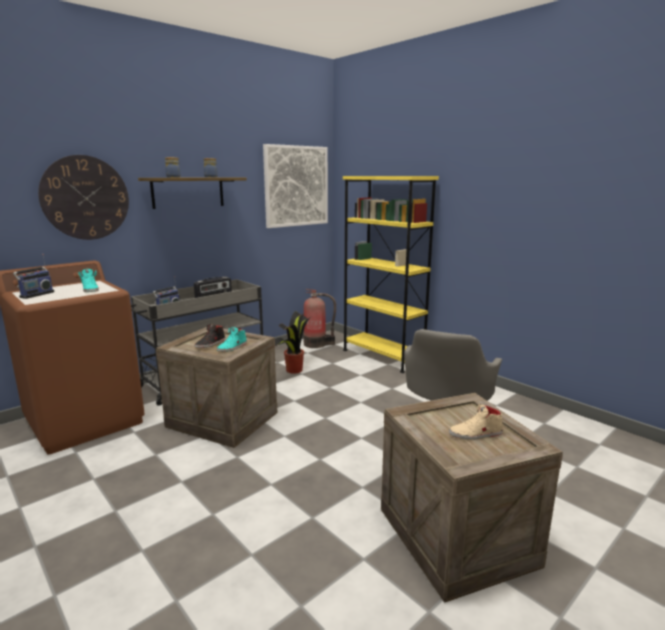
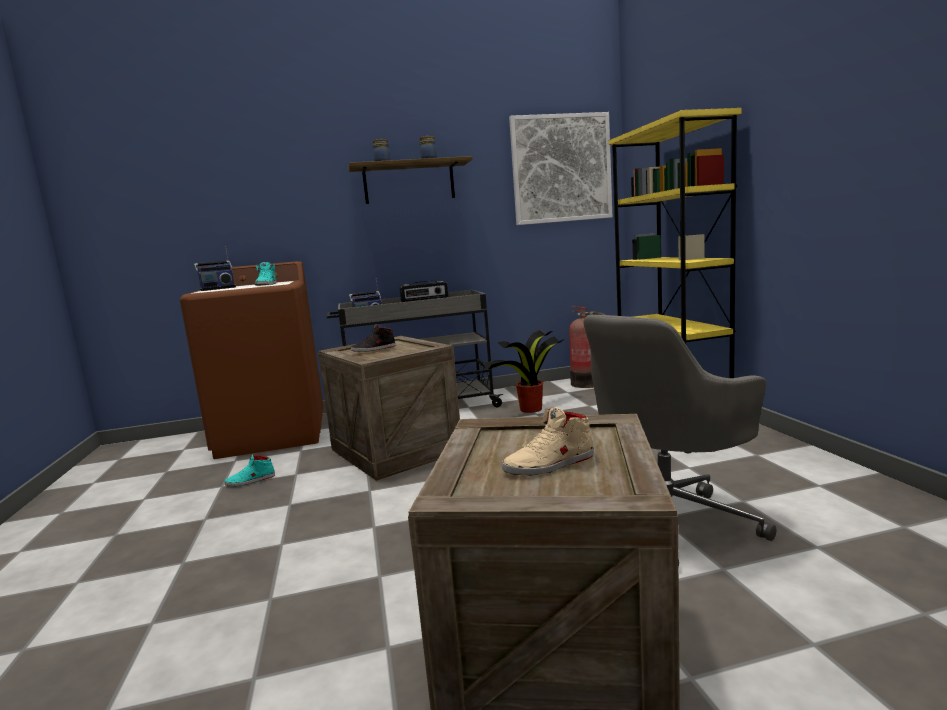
camera: 30 degrees right, 5 degrees down
(85, 198) = (291, 193): wall clock -> none
(232, 347) = (392, 353): turquoise shoe -> turquoise shoe (250, 480)
(476, 434) = (550, 464): beige shoe -> beige shoe turned 45 degrees counterclockwise

